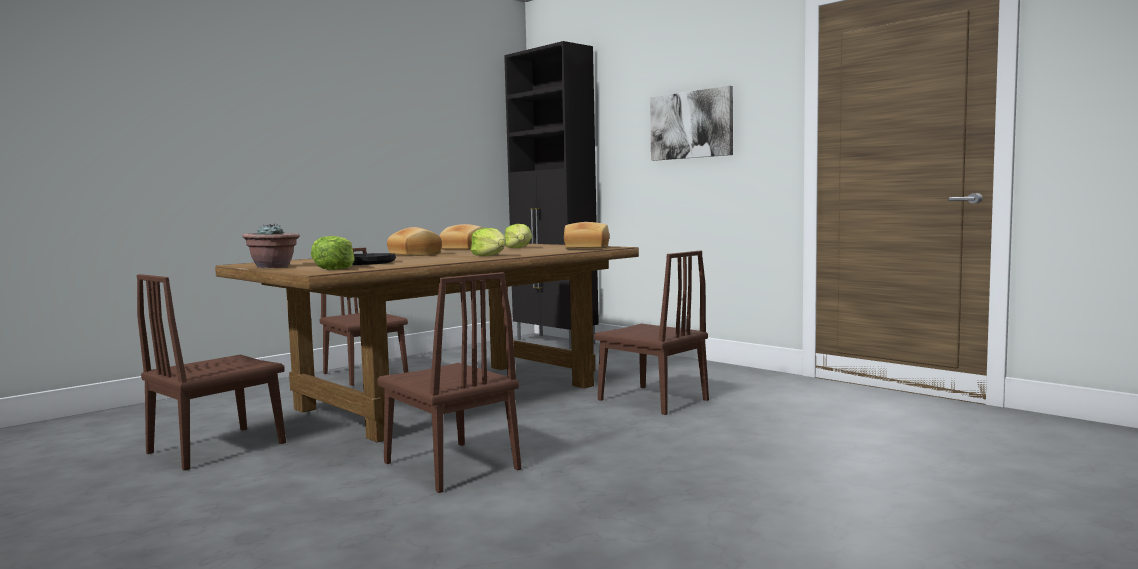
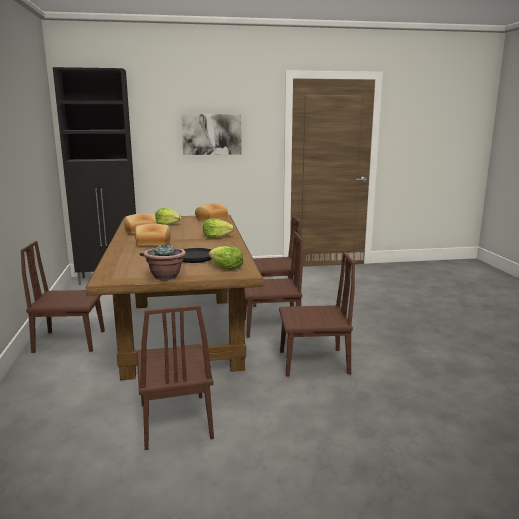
camera: 55 degrees left, 10 degrees up
(541, 421) = (271, 326): none -> brown chair

